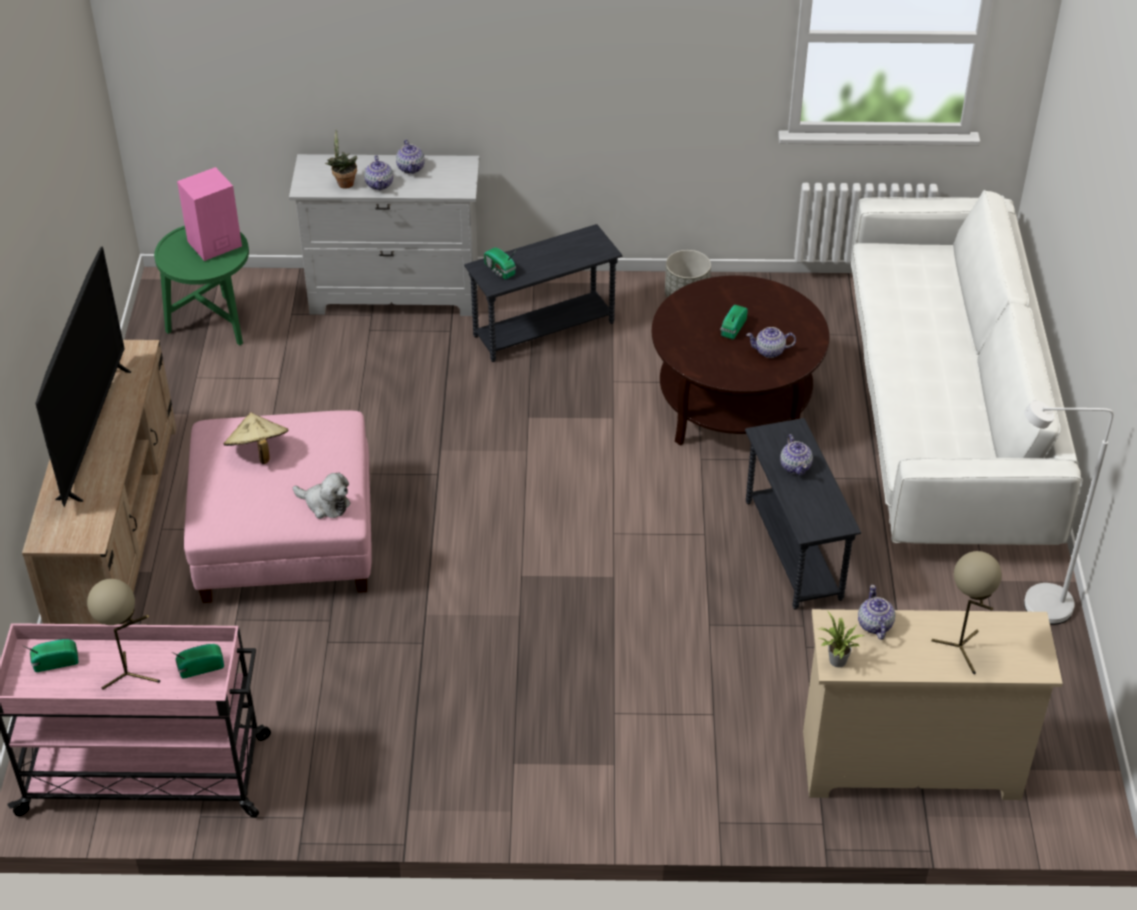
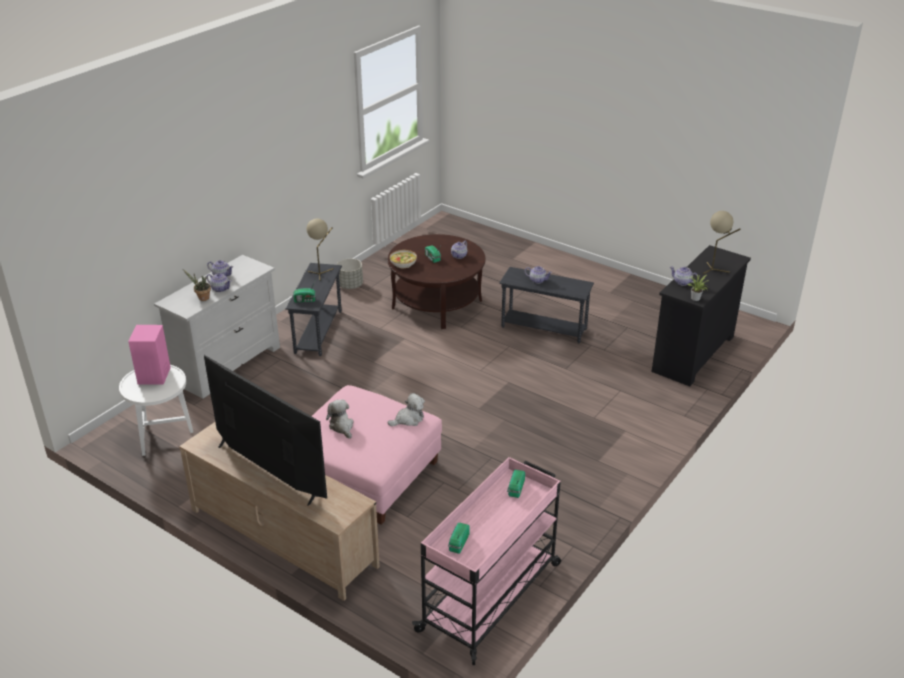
camera: 55 degrees left, 10 degrees down
(131, 675) = (497, 516): beige table lamp -> beige table lamp (321, 273)
(214, 325) = (163, 435): green side table -> white side table
(258, 452) = (342, 426): beige hat -> plush toy
(685, 308) = (403, 263): none -> bowl
(909, 764) = (693, 354): beige dresser -> black dresser
(944, 412) = (504, 258): white sofa -> none
(1034, 606) = (634, 288): white floor lamp -> none

